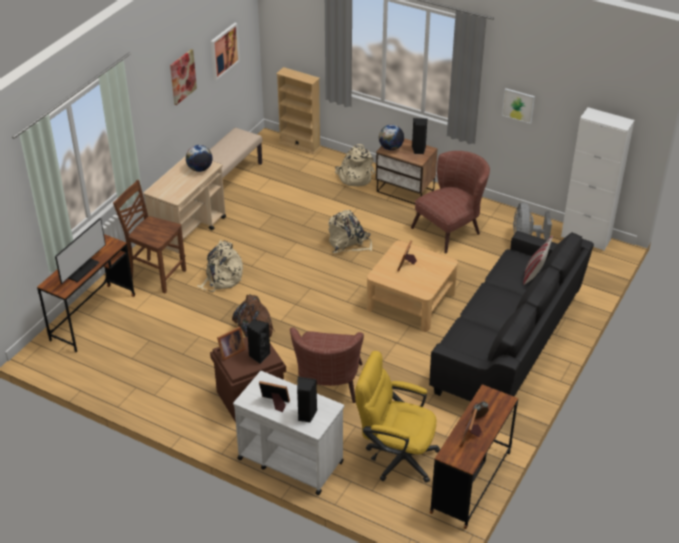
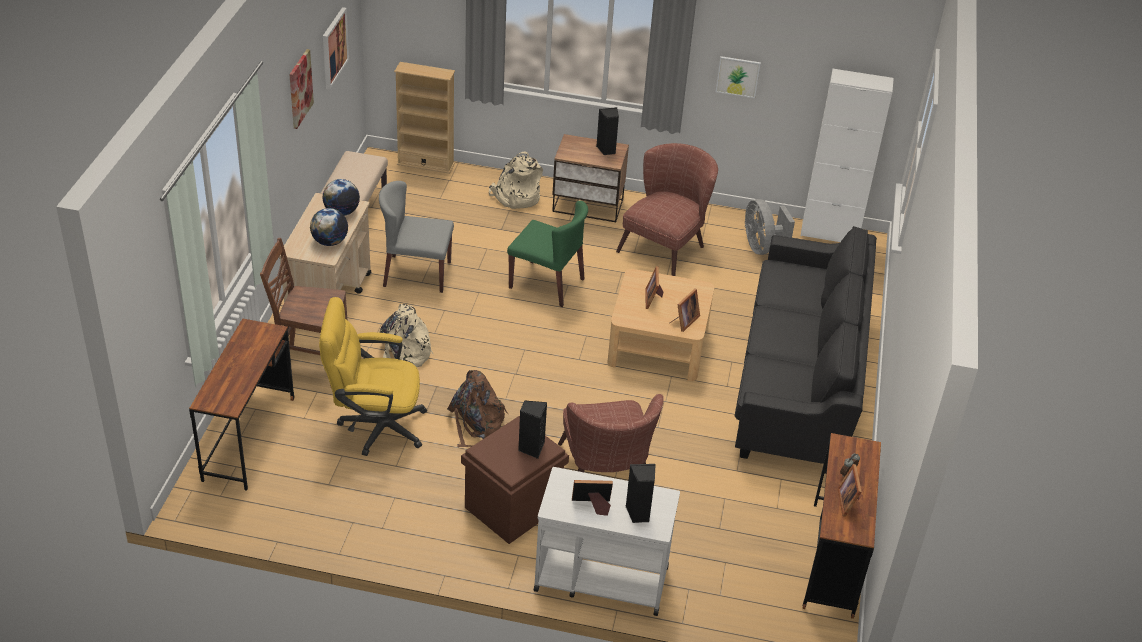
camera: 20 degrees left, 0 degrees up
(82, 269) = (243, 373): monitor -> none
(230, 352) = (490, 450): picture frame -> picture frame (684, 321)
(257, 222) = (416, 274): none -> grey chair
(348, 243) = (547, 283): beige backpack -> green chair
(390, 148) = (570, 151): globe -> globe (329, 242)
(395, 456) = (728, 545): yellow office chair -> yellow office chair (374, 426)
(534, 274) = (813, 285): pillow -> none

